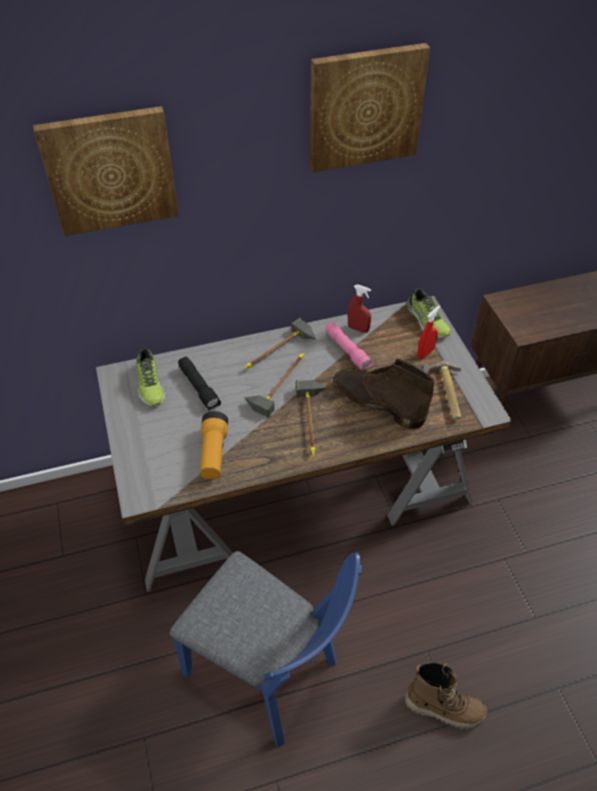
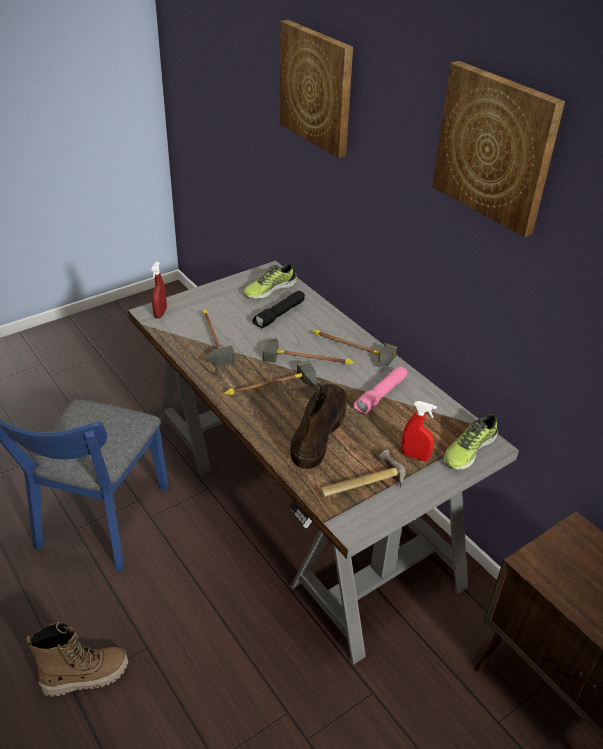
camera: 70 degrees right, 10 degrees down
(213, 453) = (208, 339): flashlight -> hammer
(358, 329) = (418, 397): red spray bottle -> red spray bottle (160, 313)
(444, 708) = (85, 676): boot -> boot turned 105 degrees counterclockwise

